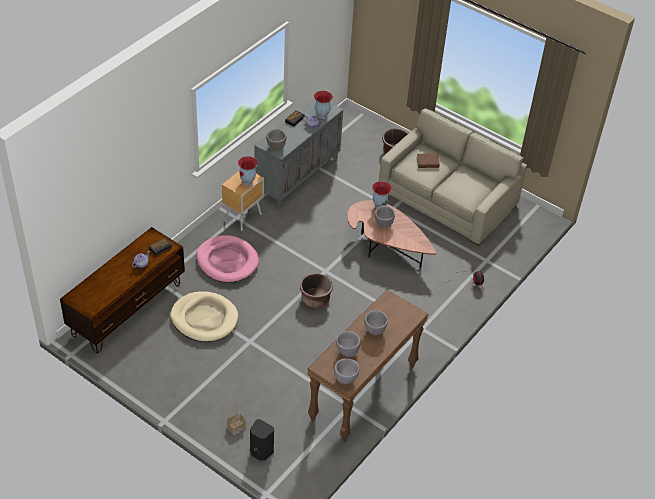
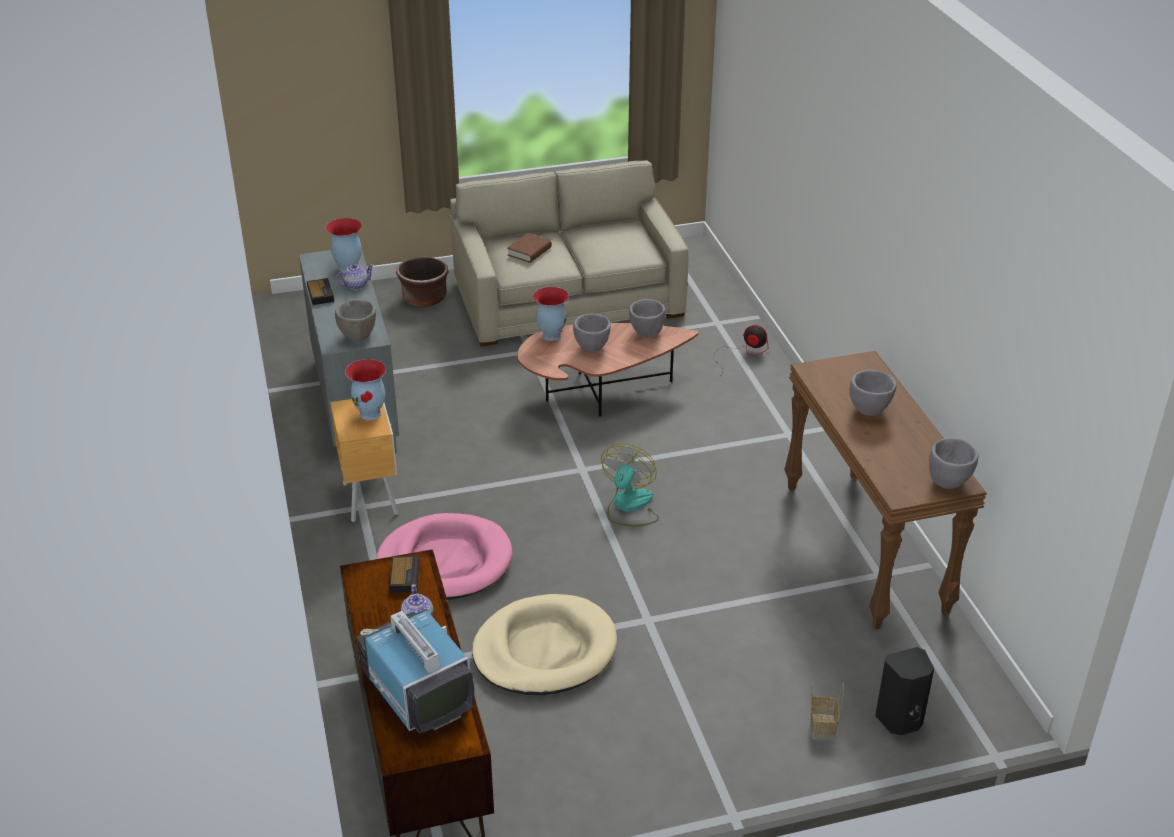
camera: 50 degrees left, 10 degrees down
(106, 284) = (416, 689): none -> television
(315, 299) = (629, 506): brown planter -> fan
(347, 352) = (890, 455): grey bowl -> grey bowl (646, 334)

